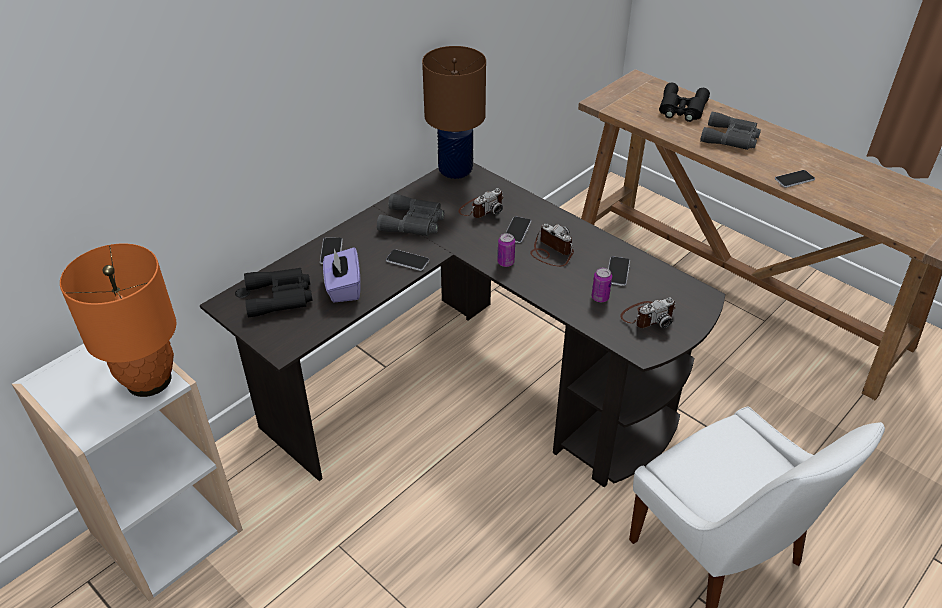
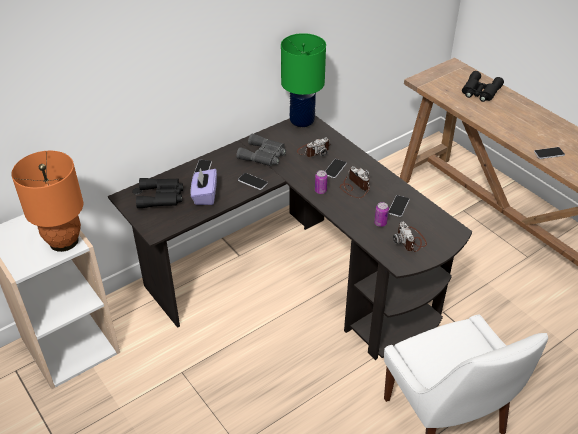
camera: 10 degrees right, 0 degrees up
(455, 172) = (302, 122): brown table lamp -> green table lamp
(647, 316) = (410, 240): camera -> camera turned 90 degrees clockwise
(731, 138) = (511, 117): grey binoculars -> none

